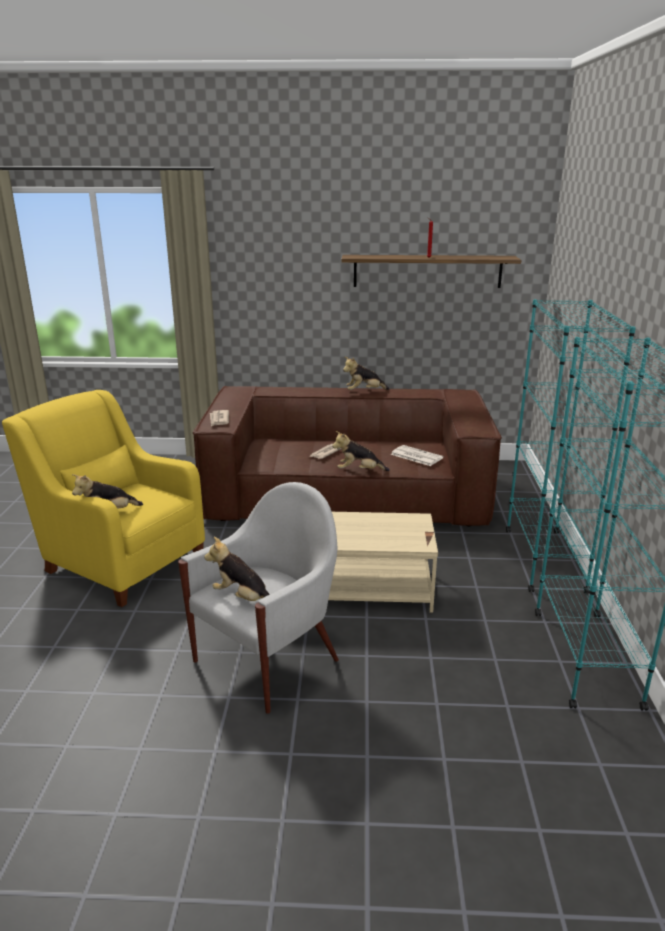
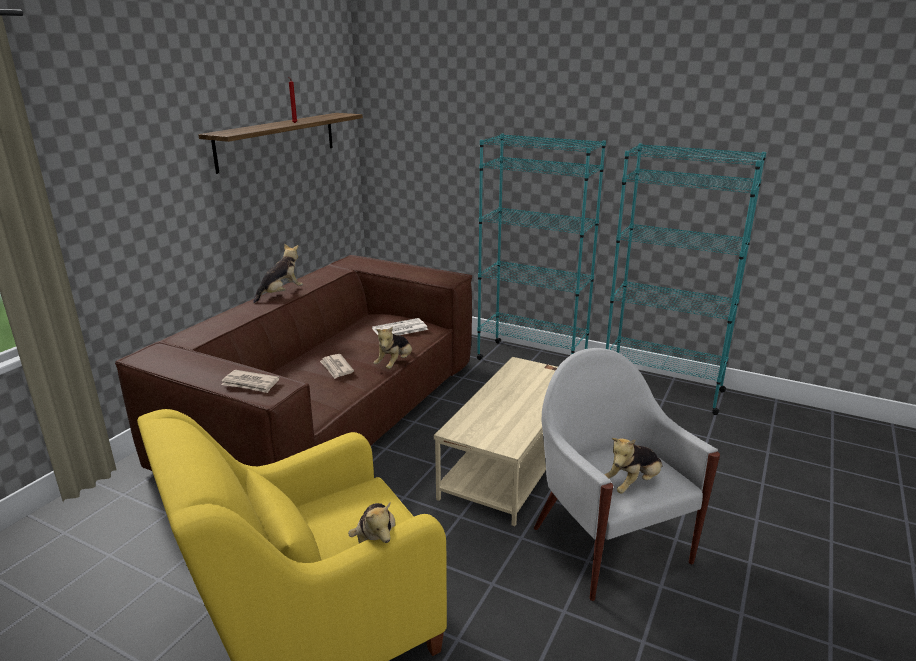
camera: 65 degrees left, 0 degrees up
(364, 392) = (281, 294): plush toy -> plush toy turned 150 degrees counterclockwise

